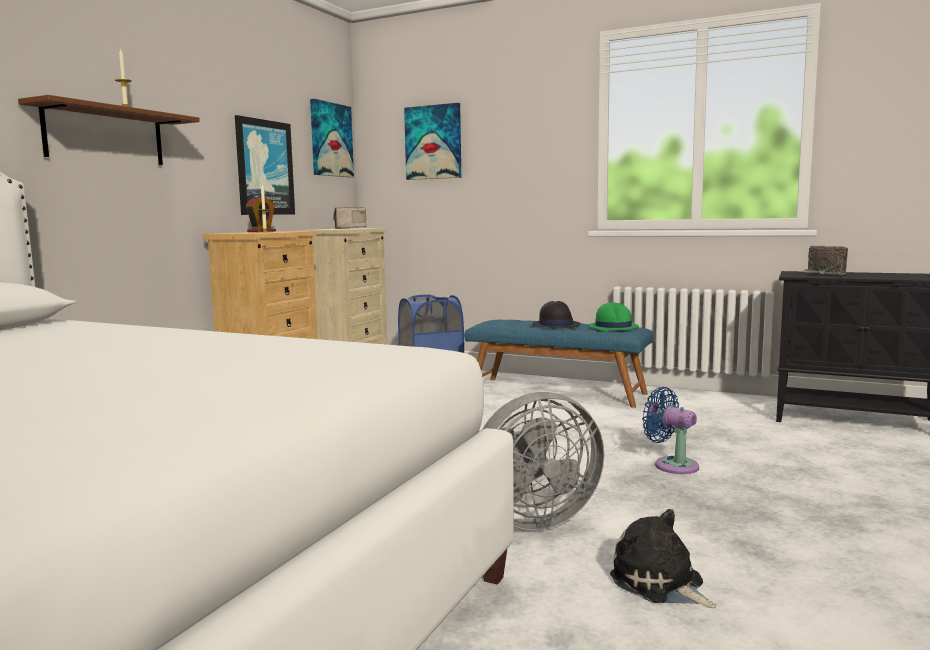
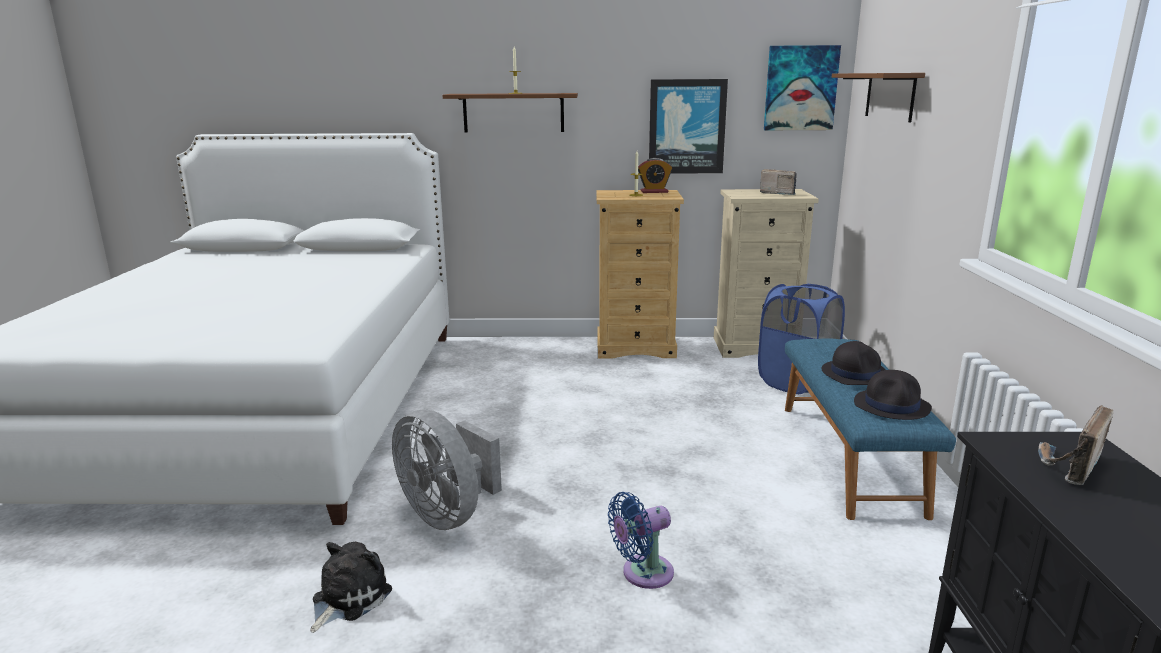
camera: 65 degrees right, 10 degrees up
(433, 142) = (890, 96): picture -> brown shelf
(613, 327) = (892, 405): green hat -> black hat
(672, 465) = (642, 573): blue fan -> blue fan turned 135 degrees counterclockwise

